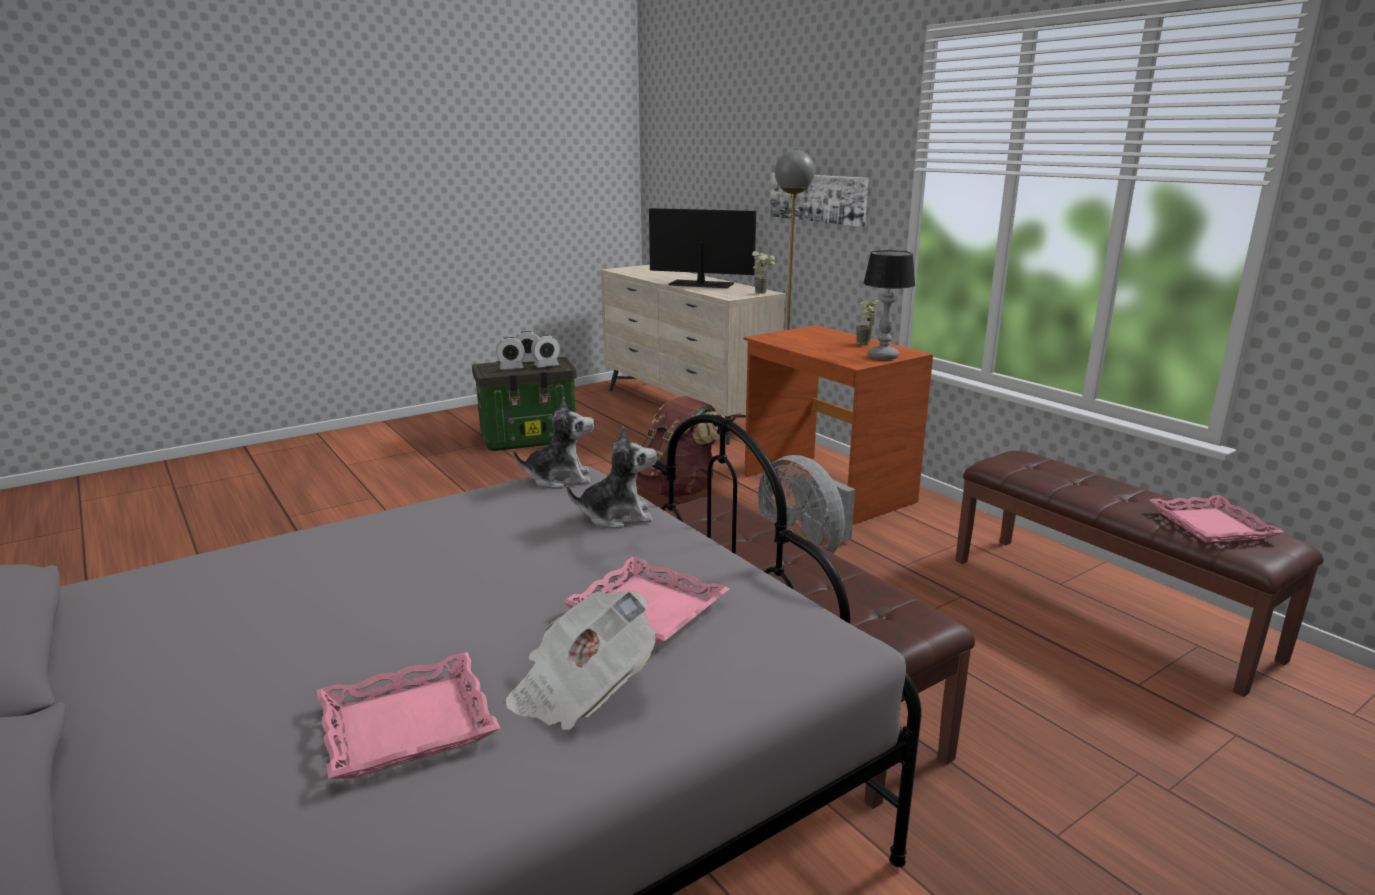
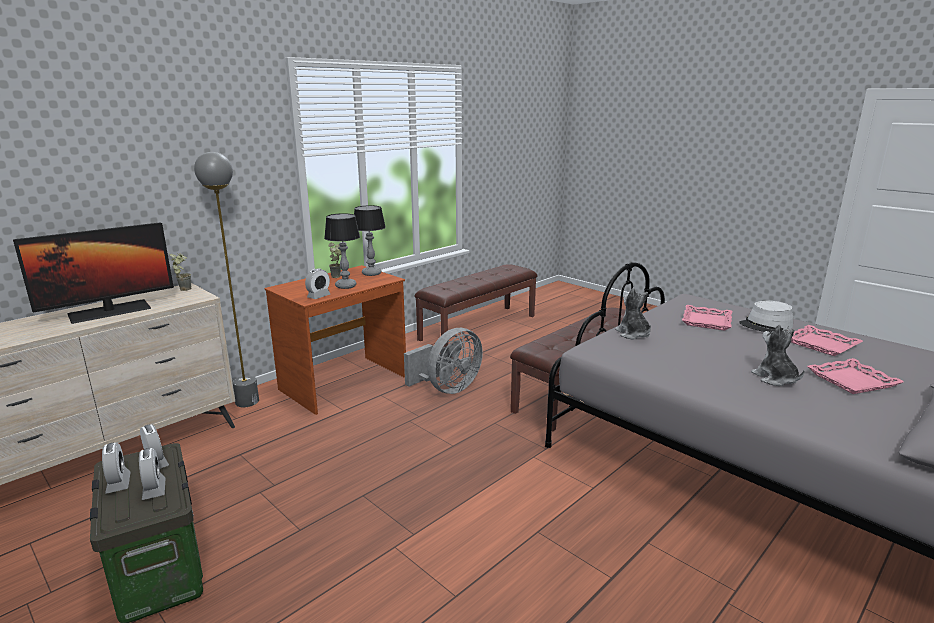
camera: 100 degrees left, 0 degrees up
(559, 479) = (598, 353): plush toy -> plush toy (775, 379)
(581, 690) = (766, 325): newspaper -> grey hat
(677, 490) = (345, 442): brown backpack -> none
(701, 284) = (109, 311): monitor -> monitor turned 135 degrees counterclockwise
(777, 340) = (318, 296): none -> alarm clock
(818, 198) = (204, 191): picture -> none
(820, 347) = (345, 286): none -> table lamp
(1212, 526) = (502, 271): pink tray -> pink tray (851, 380)

